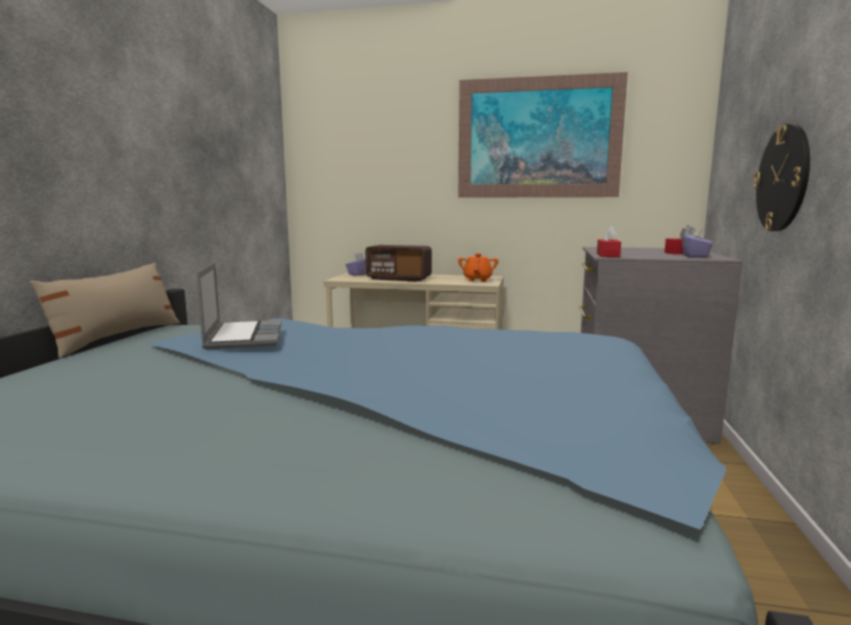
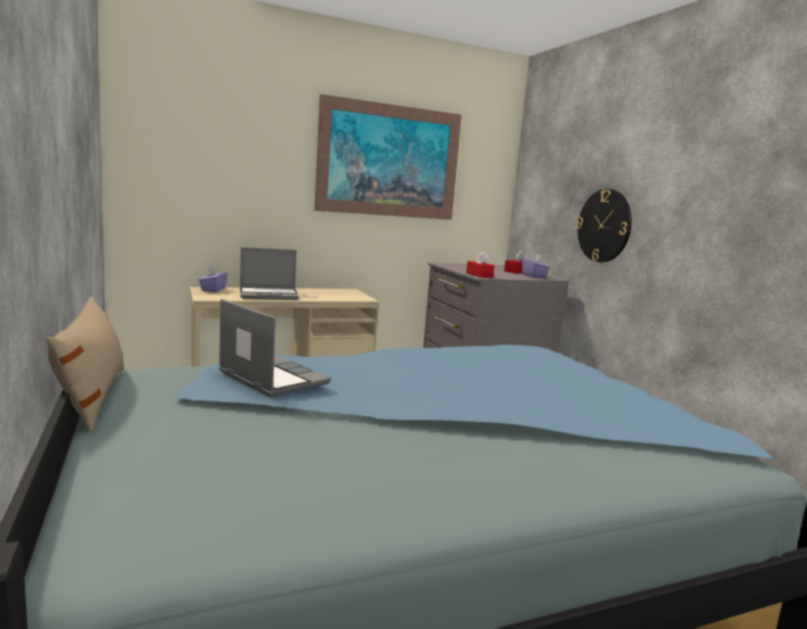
camera: 35 degrees left, 0 degrees up
(399, 279) = (269, 295): radio -> laptop
(477, 280) = (347, 295): orange teapot -> none

